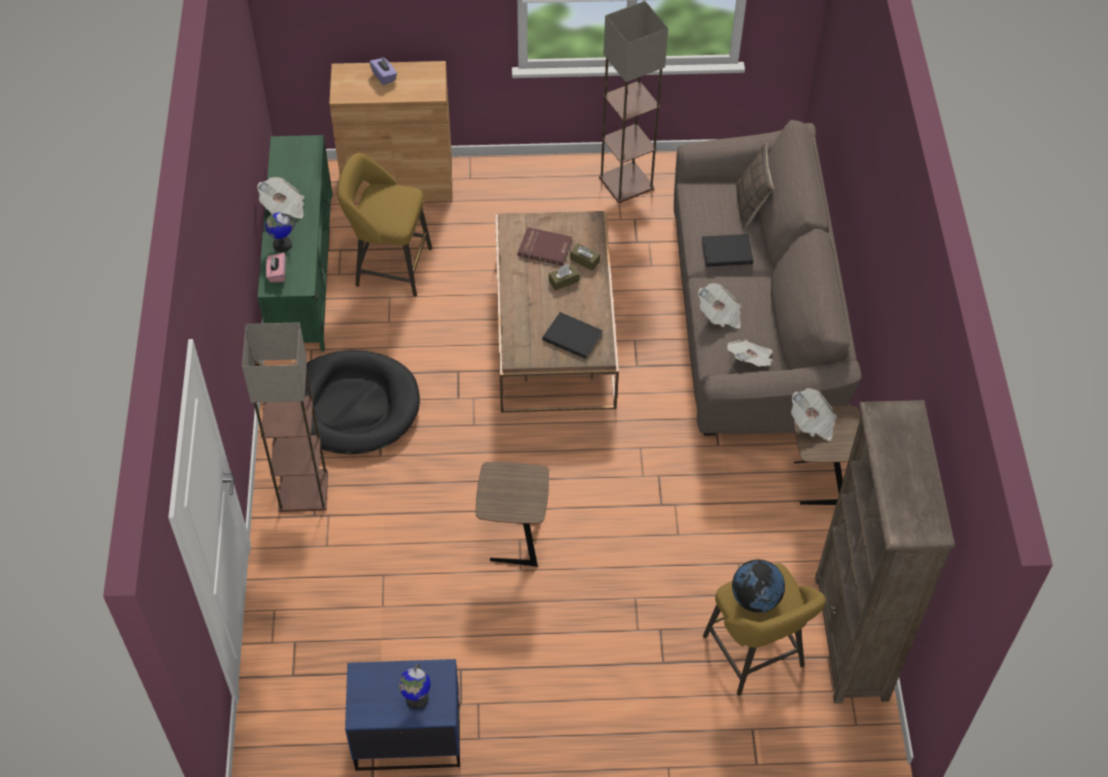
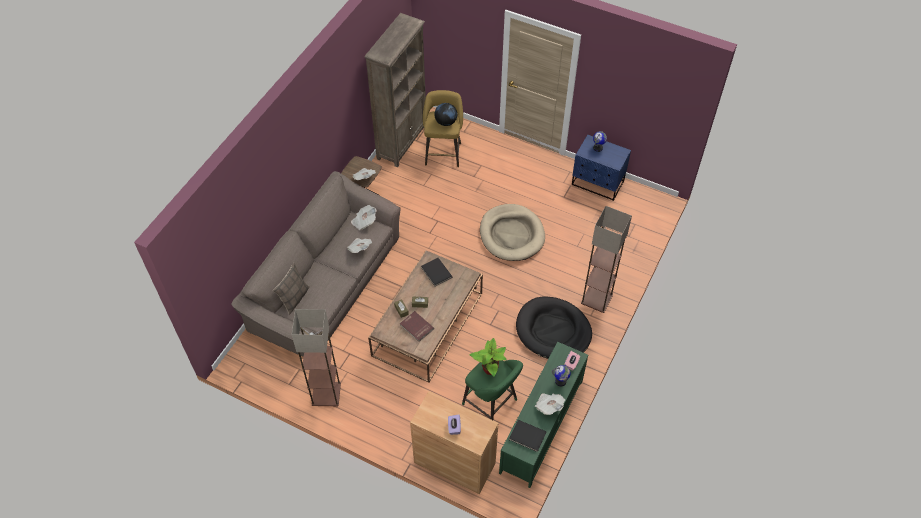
camera: 150 degrees left, 0 degrees up
(389, 266) = (492, 404): yellow stool -> green stool
(392, 210) = (490, 369): none -> potted plant
(514, 541) = (511, 234): brown side table -> beige dog bed
(726, 251) = (328, 279): black book -> black book (527, 437)

